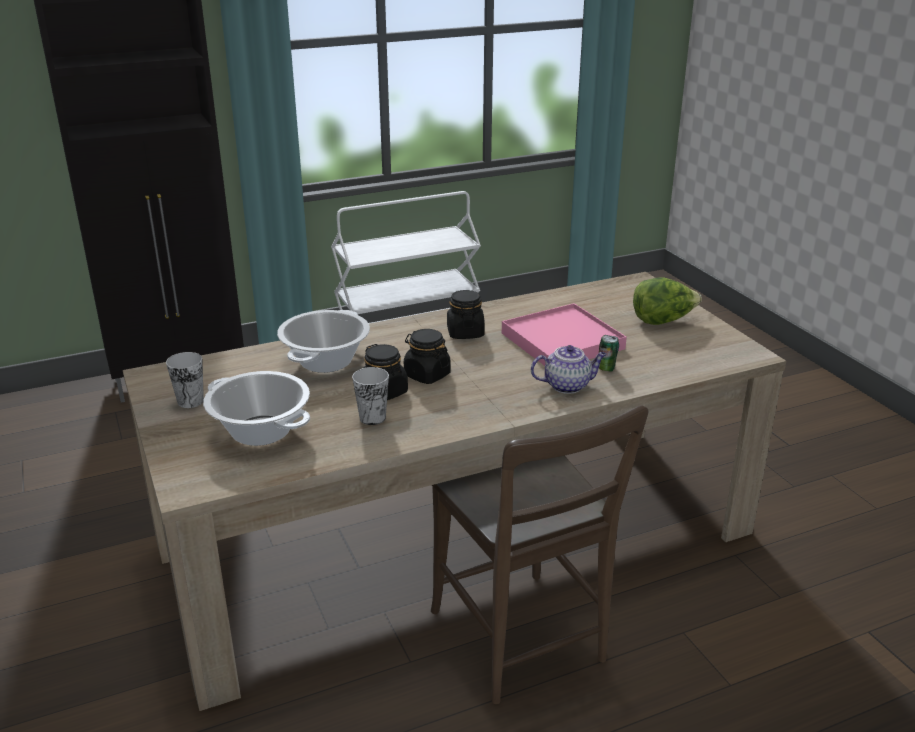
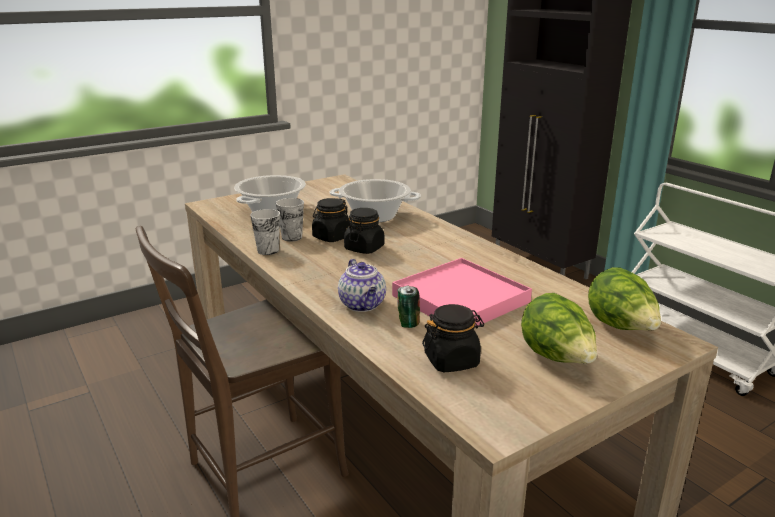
camera: 80 degrees right, 5 degrees down
(190, 401) = (307, 192): cup -> cup (268, 250)
(465, 333) = (452, 256): black jar -> black jar (452, 361)
(618, 292) = (621, 328): none -> lettuce

